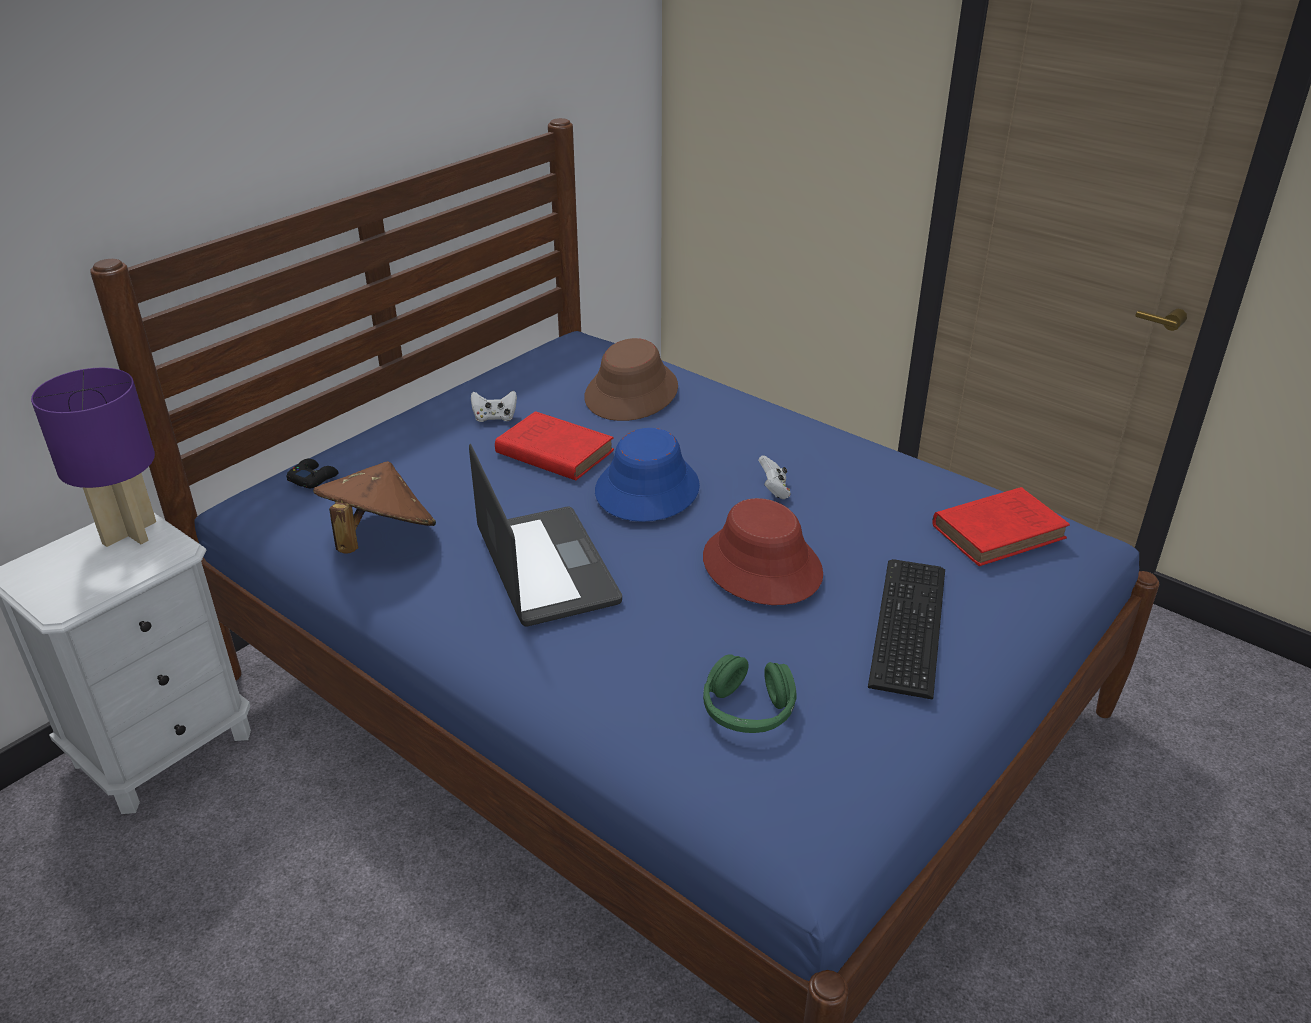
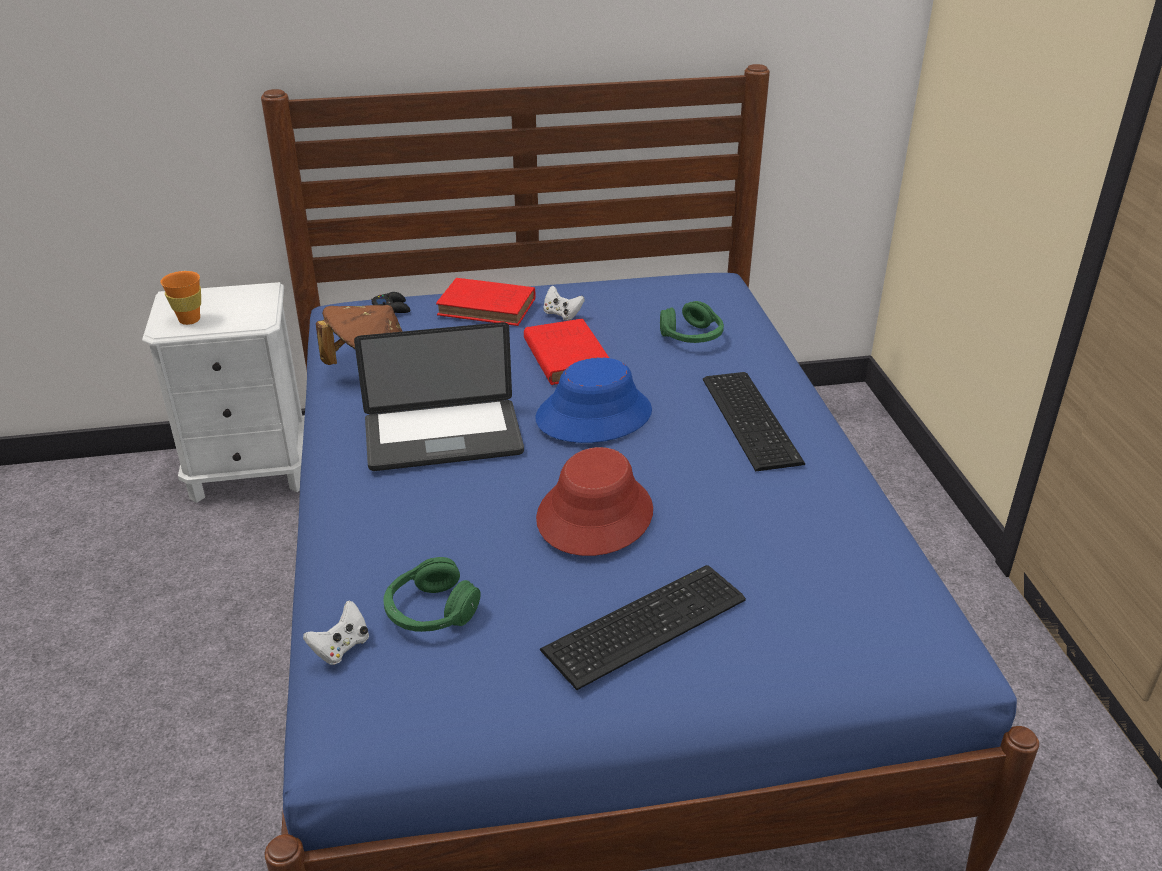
camera: 40 degrees right, 0 degrees up
(82, 585) = (189, 320): none -> orange cup
(129, 533) = (250, 299): purple table lamp -> none
(547, 567) = (443, 437): laptop -> laptop turned 60 degrees clockwise
(632, 393) = (691, 336): brown hat -> green headphones
(767, 437) = (753, 418): none -> keyboard
(774, 490) = (693, 462): white game controller -> white game controller (341, 647)
(1001, 531) = (853, 597): red book -> red book (489, 307)

